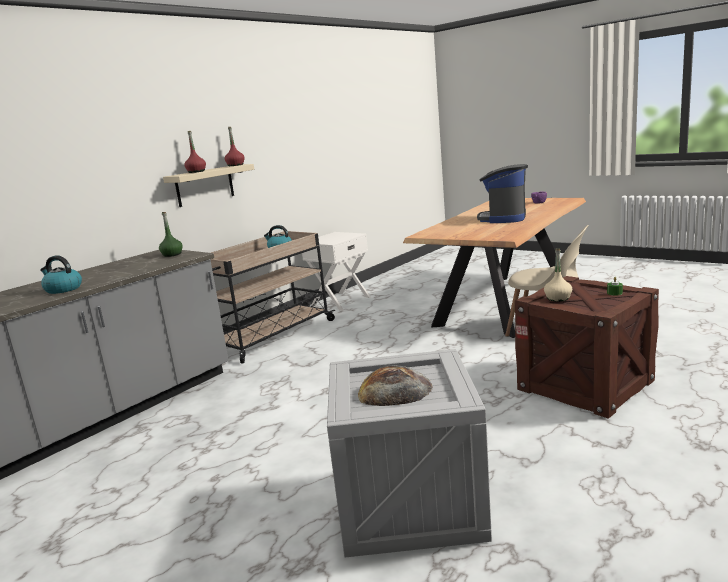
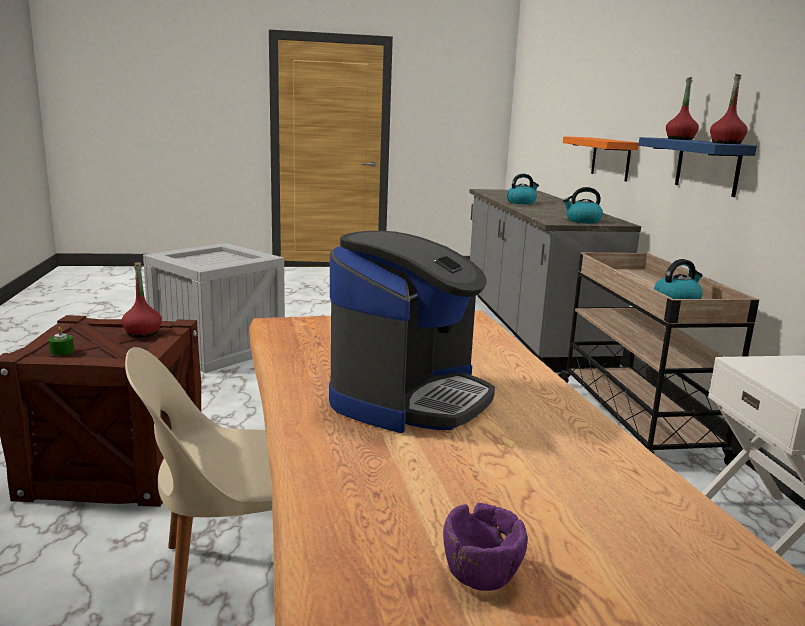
camera: 130 degrees right, 0 degrees up
(69, 217) = (610, 158): none -> orange shelf
(172, 254) = (582, 221): green bottle -> kettle
(204, 185) = (707, 166): beige shelf -> blue shelf
(394, 390) = (216, 259): bread -> none
(503, 218) = (409, 398): coffee machine -> coffee machine turned 60 degrees clockwise
(558, 298) = (143, 333): beige bottle -> red bottle

